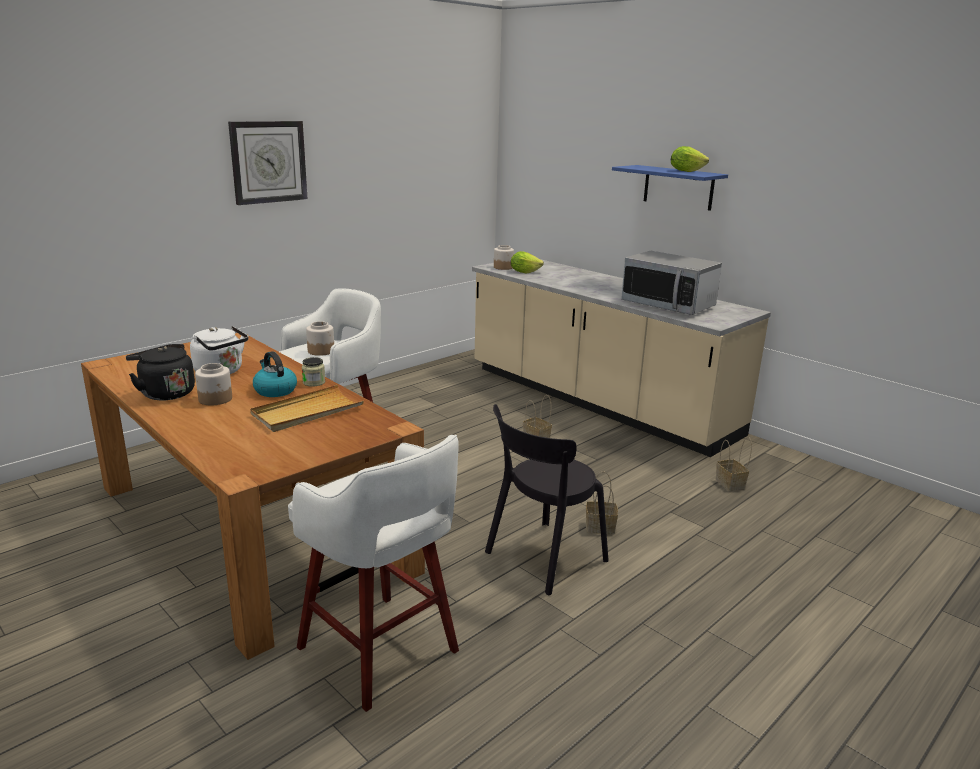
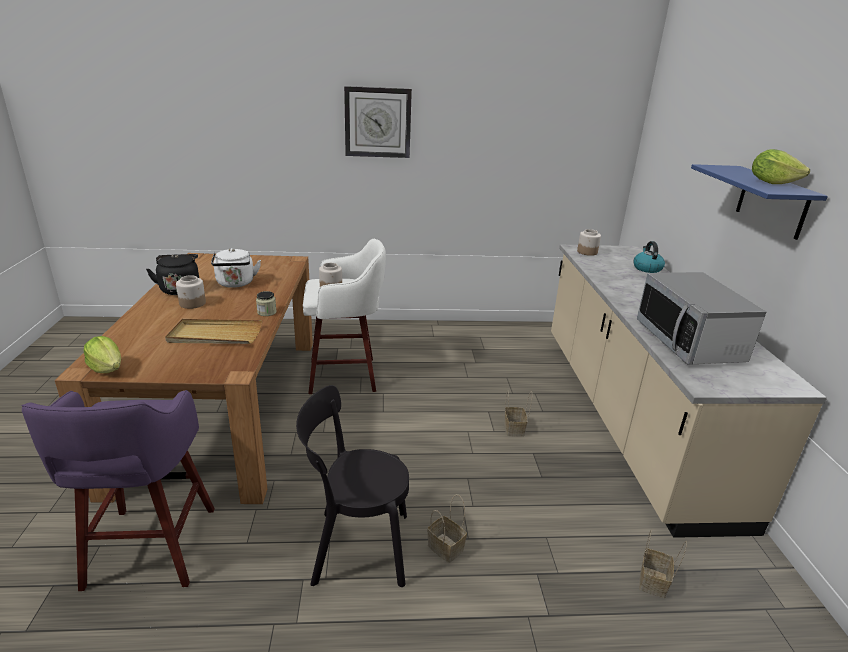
camera: 40 degrees right, 5 degrees up
(275, 390) = (233, 310): kettle -> kettle (647, 268)
(381, 652) = (149, 550): white stool -> purple stool
(524, 272) = (598, 262): lettuce -> lettuce (107, 368)

